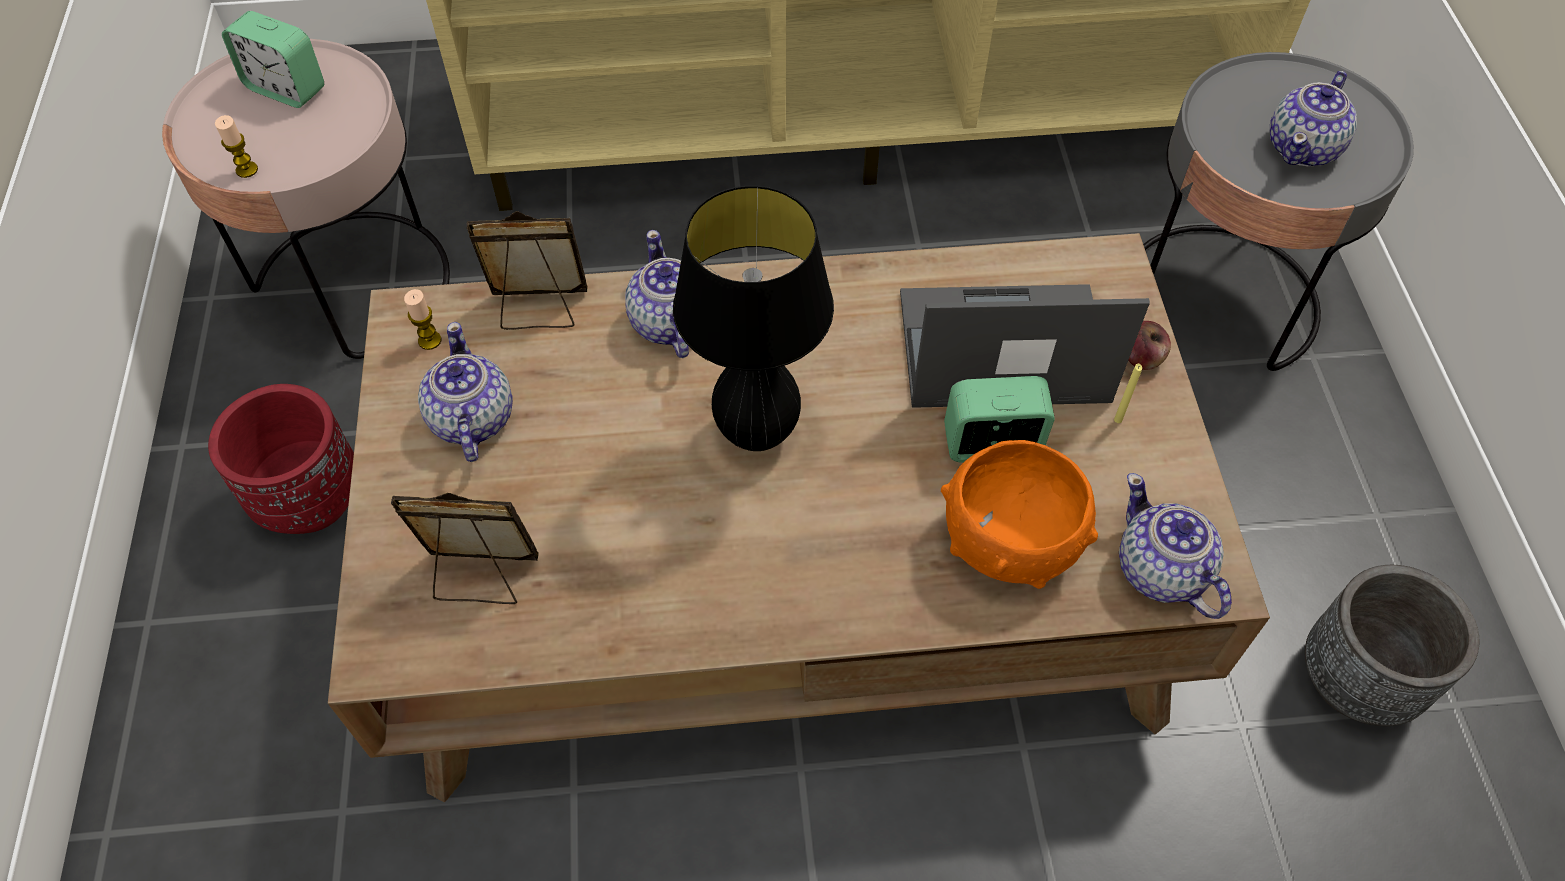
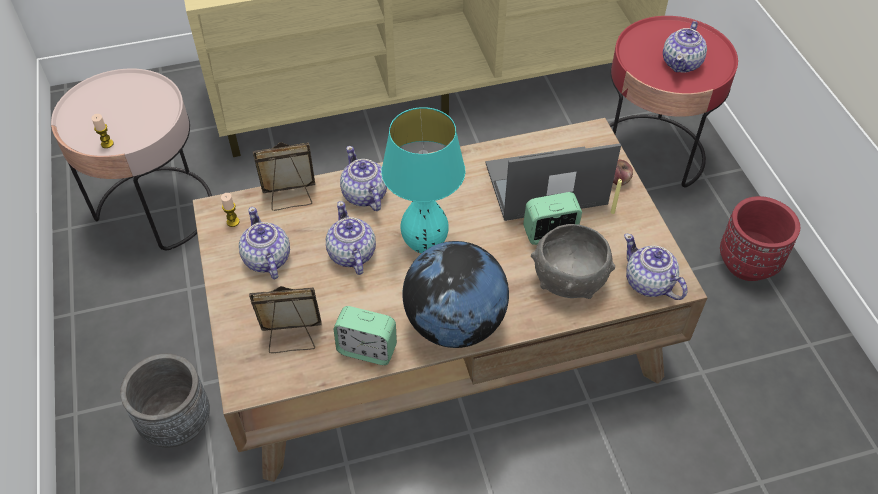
camera: 10 degrees left, 5 degrees down
(286, 88) = (118, 97): alarm clock -> alarm clock (367, 349)
(311, 499) = (157, 331): red planter -> red planter (747, 263)
(622, 432) = (351, 254): none -> teapot
(757, 434) = (425, 245): black table lamp -> turquoise table lamp
(779, 595) = (454, 324): none -> globe
(1010, 541) = (569, 279): orange bowl -> grey bowl
(1220, 299) = (650, 153): grey side table -> red side table
(1355, 679) = (756, 339): grey planter -> grey planter (177, 423)

